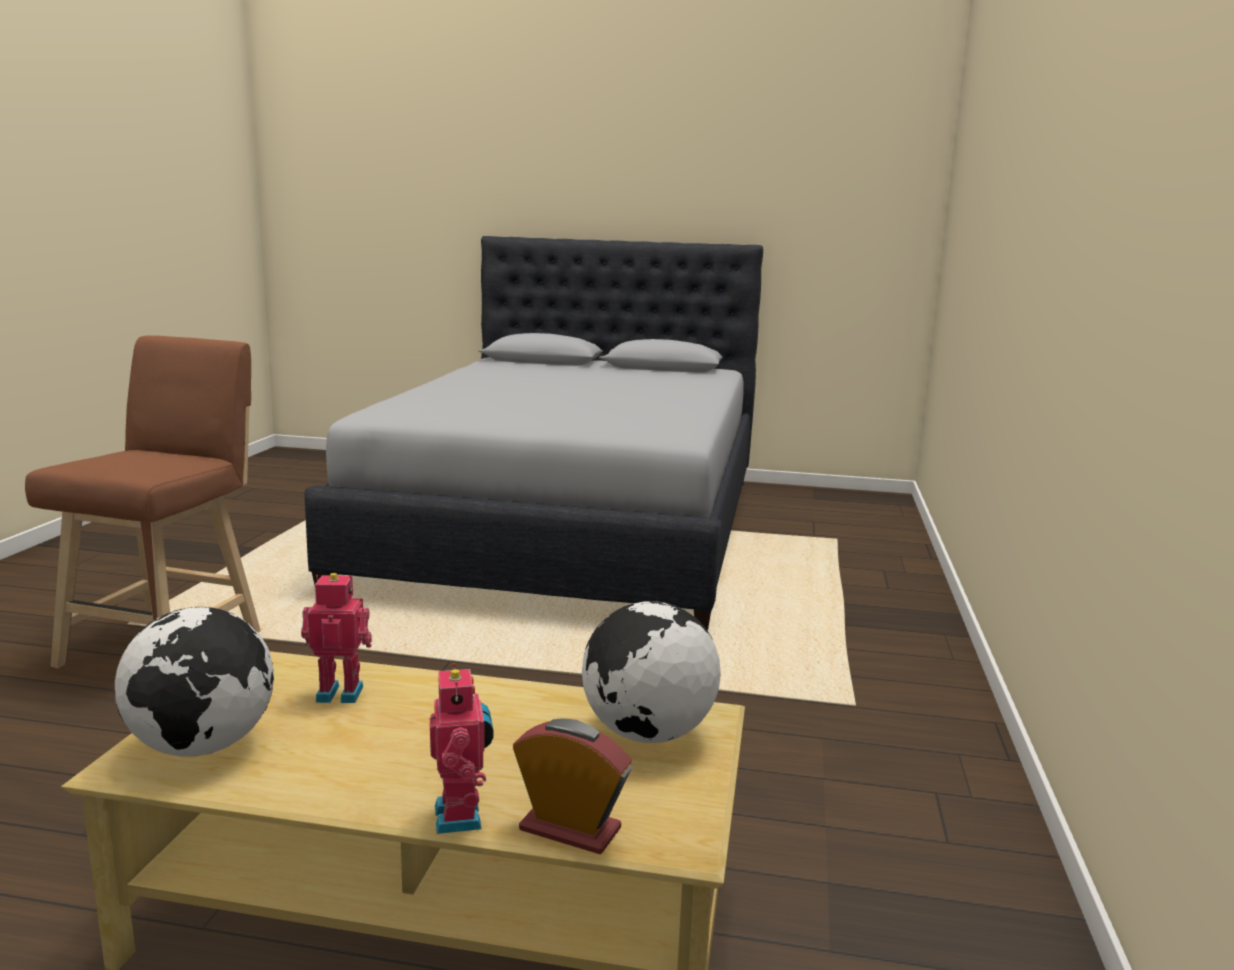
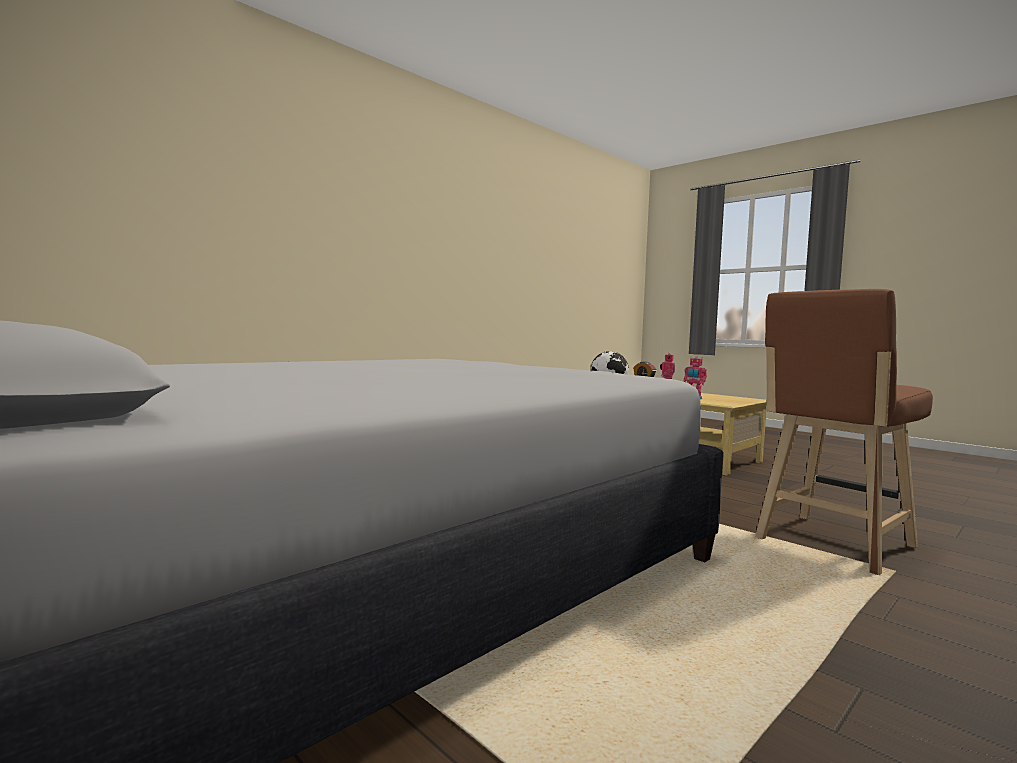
camera: 145 degrees left, 10 degrees down
(203, 746) = (734, 398): globe -> none

